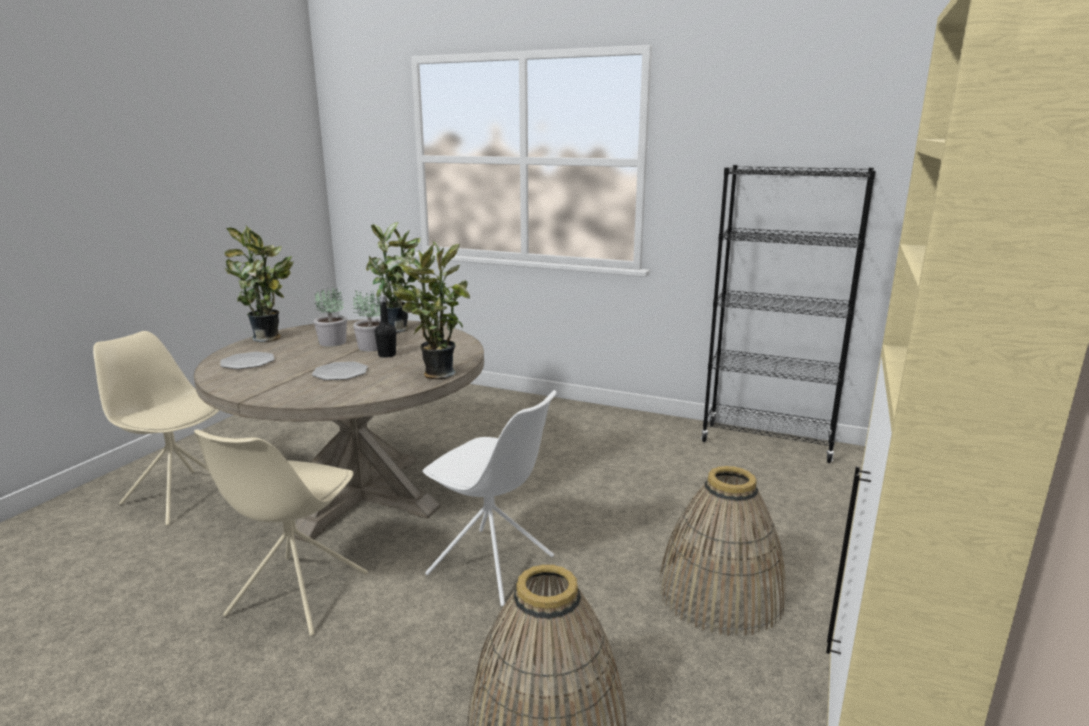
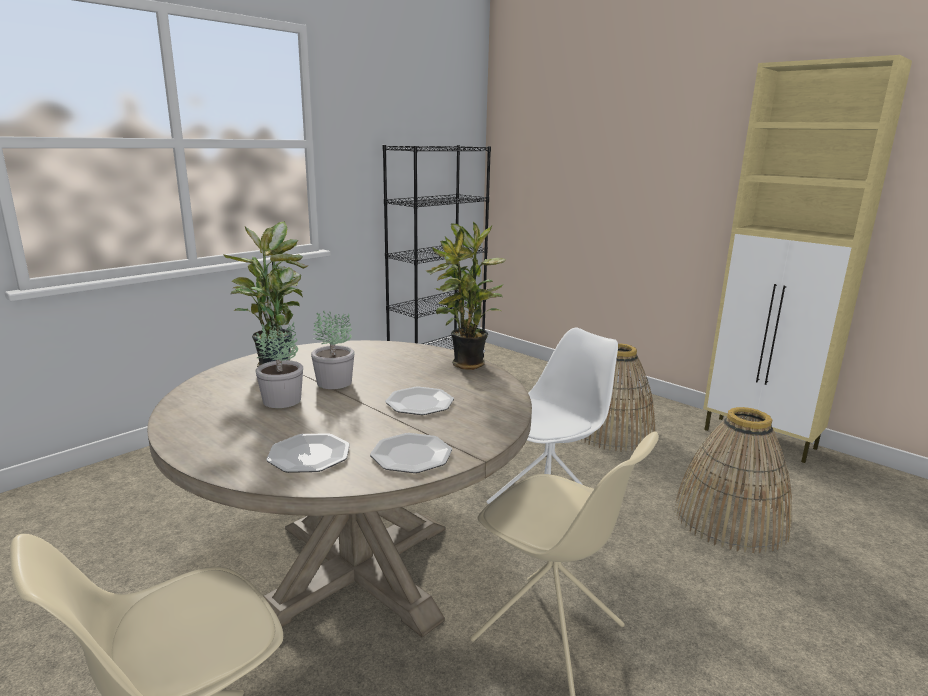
camera: 70 degrees left, 0 degrees up
(248, 383) = (411, 455): none -> plate
(269, 339) = (197, 438): potted plant -> none
(387, 355) = (376, 378): black bottle -> none

